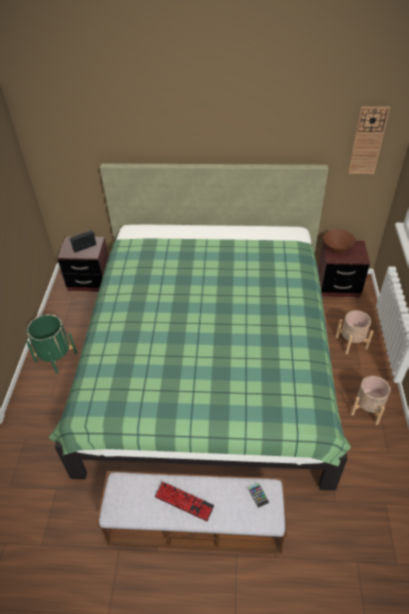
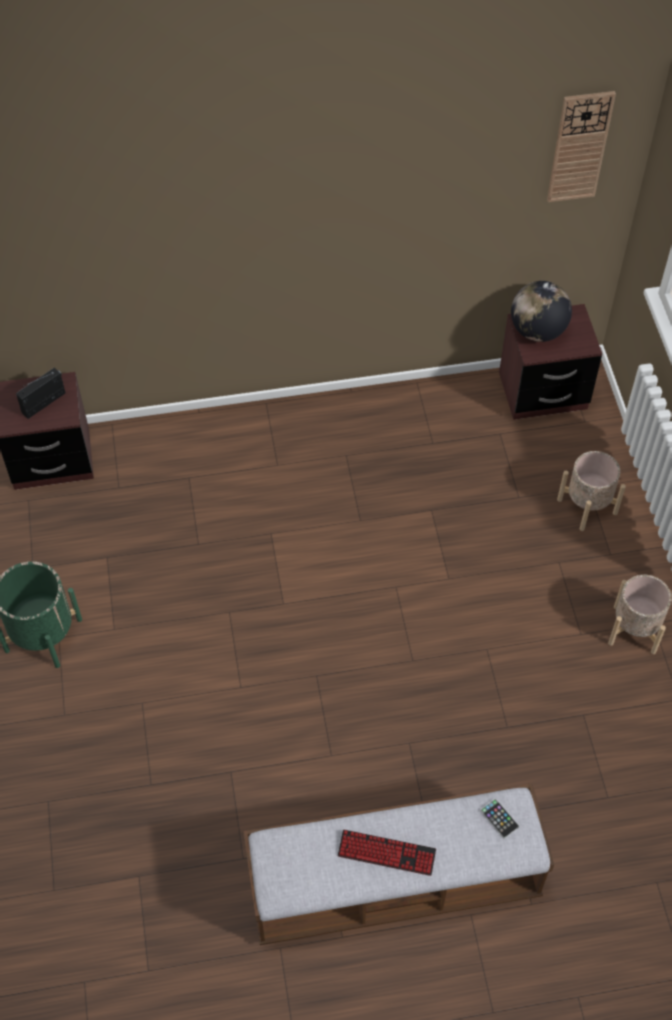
camera: 15 degrees left, 10 degrees up
(207, 362) = (337, 592): green bed -> none
(337, 249) = (537, 331): brown bowl -> globe

